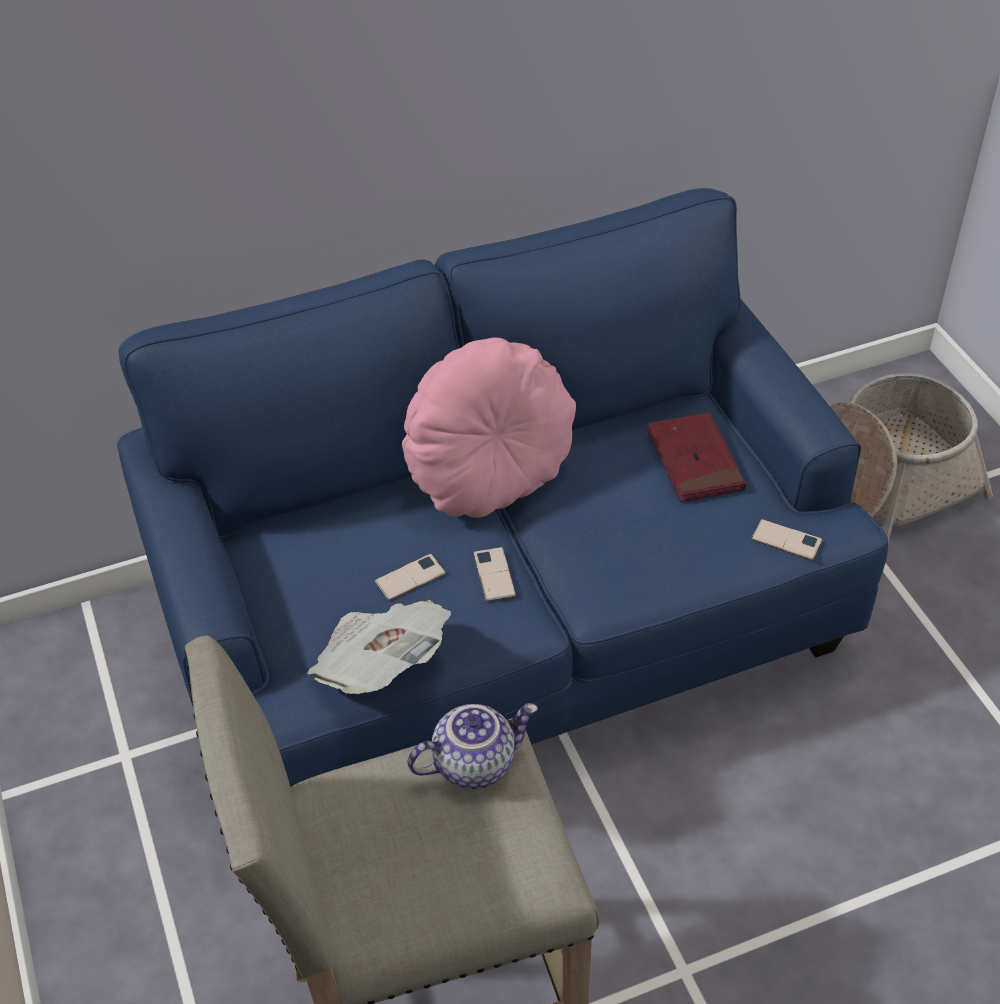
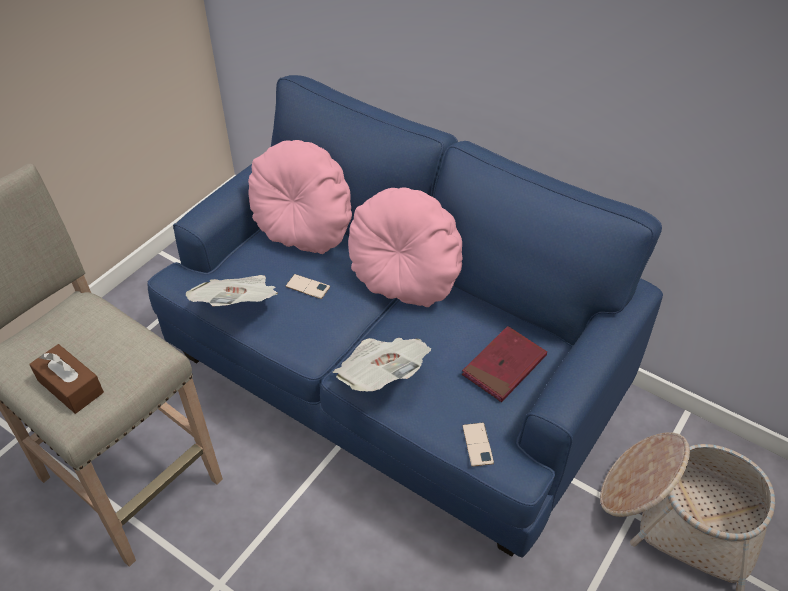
camera: 55 degrees right, 0 degrees up
(305, 540) = (304, 236): none -> pink pillow
(474, 762) = (136, 350): teapot -> none
(485, 863) = (70, 386): none -> brown tissue box
(494, 574) = (337, 319): phone -> none
(623, 576) = (381, 376): none -> newspaper

